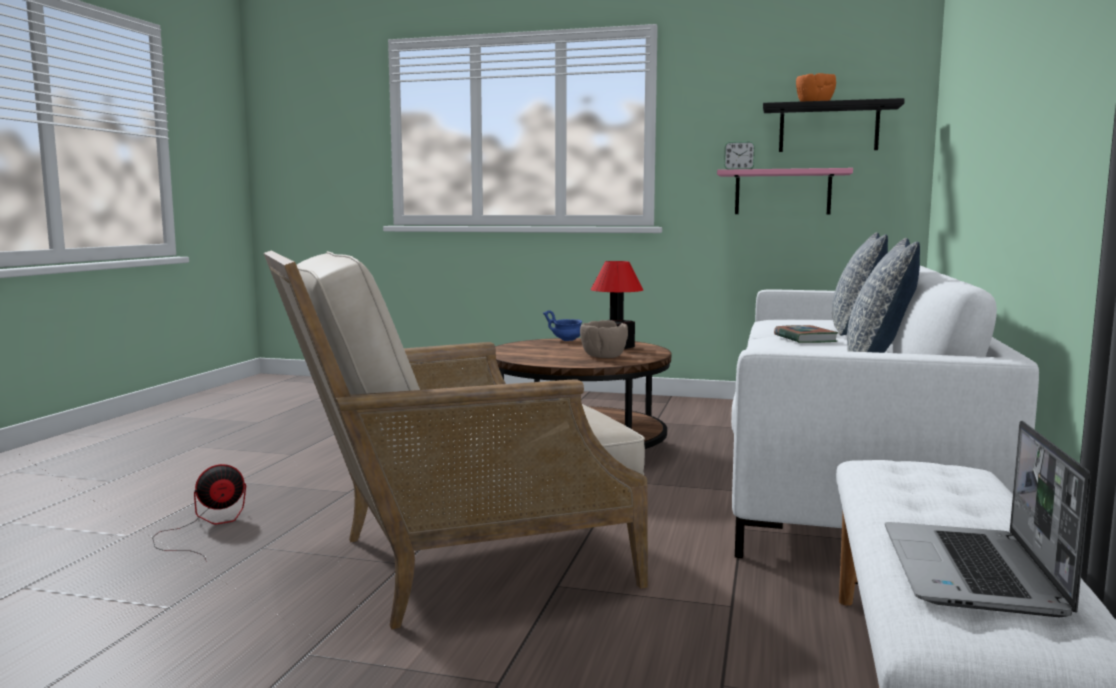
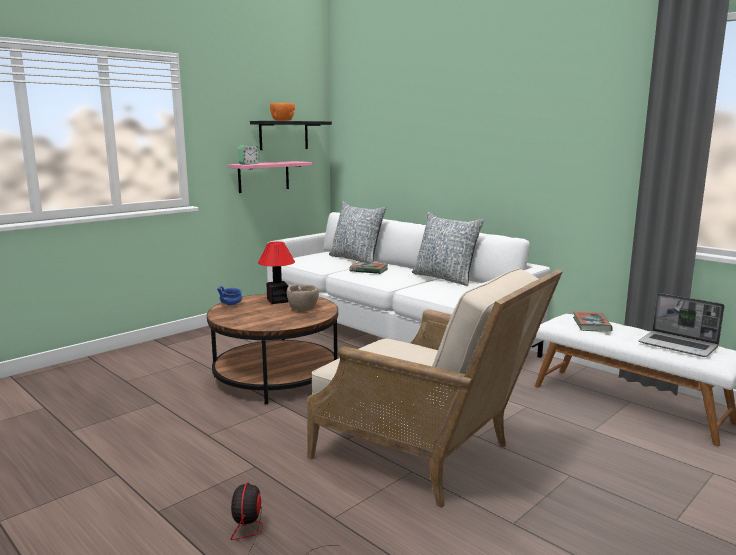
camera: 60 degrees left, 5 degrees up
(457, 564) = (426, 455): beige armchair -> beige armchair turned 60 degrees counterclockwise
(931, 486) = (591, 324): none -> book

